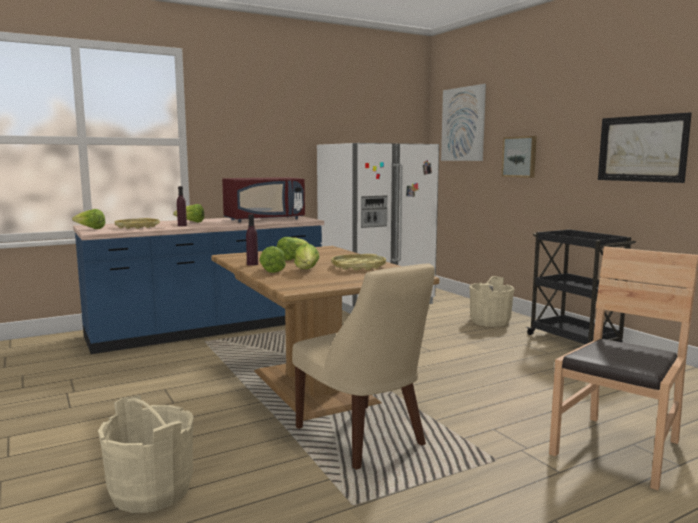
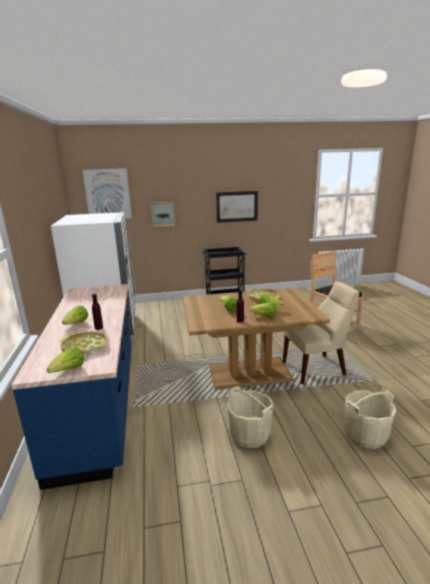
camera: 70 degrees left, 10 degrees up
(264, 220) = (98, 299): red microwave -> none
(490, 321) = (181, 308): beige bucket -> beige bucket (249, 434)

